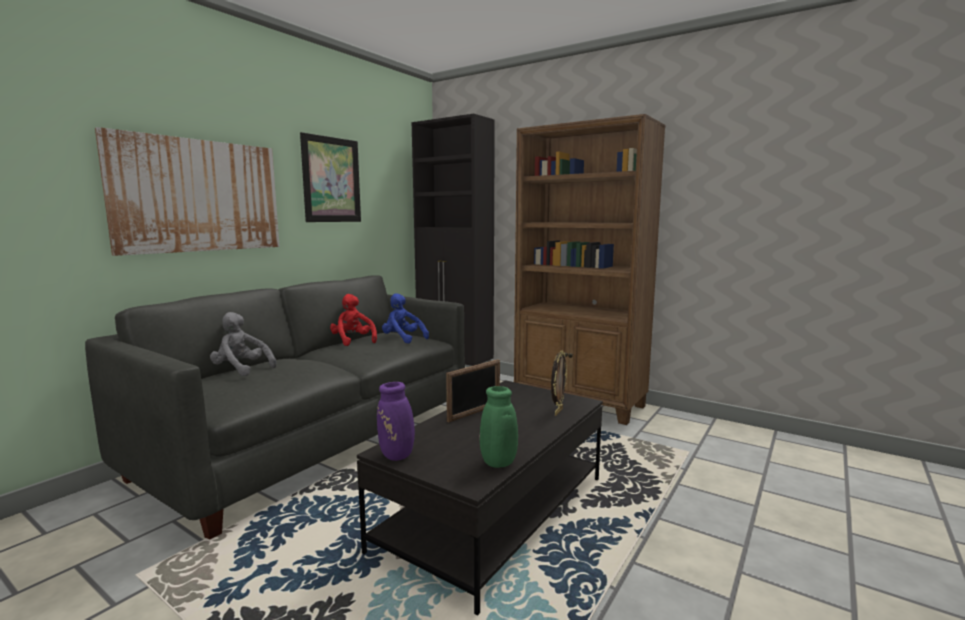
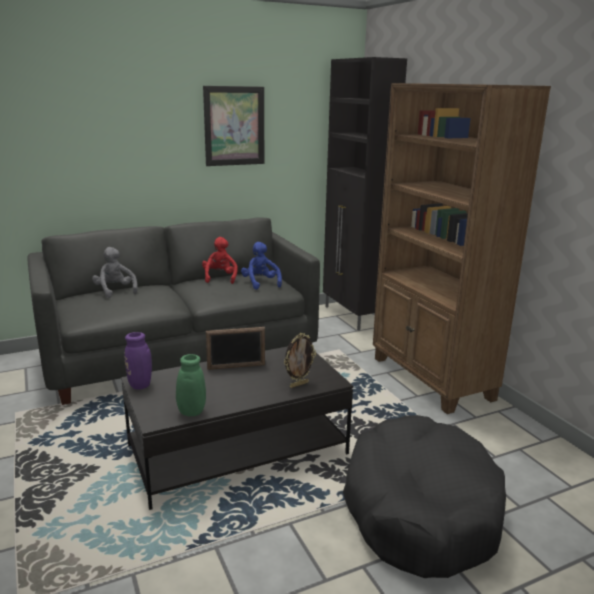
camera: 30 degrees right, 10 degrees up
(199, 196) = (111, 148): picture -> none
(709, 503) = (419, 509): none -> black dog bed

